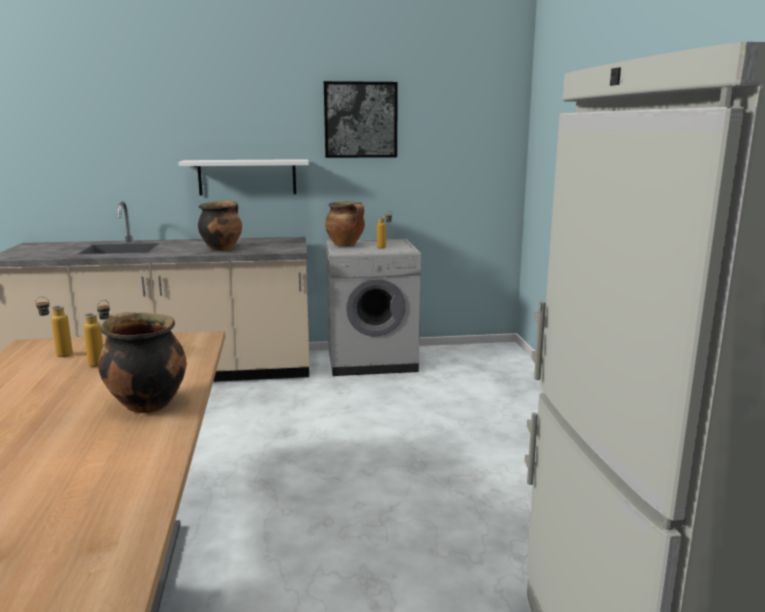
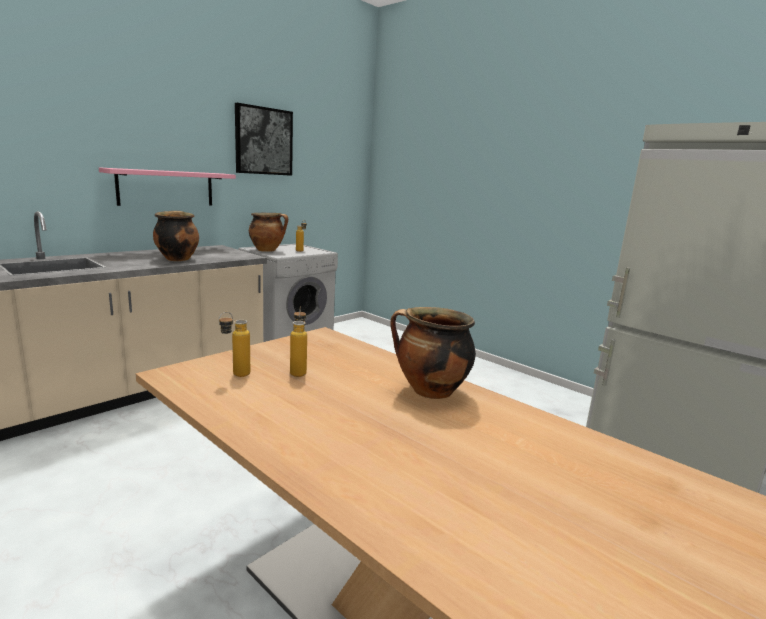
camera: 40 degrees left, 0 degrees up
(247, 177) = (166, 188): white shelf -> pink shelf

